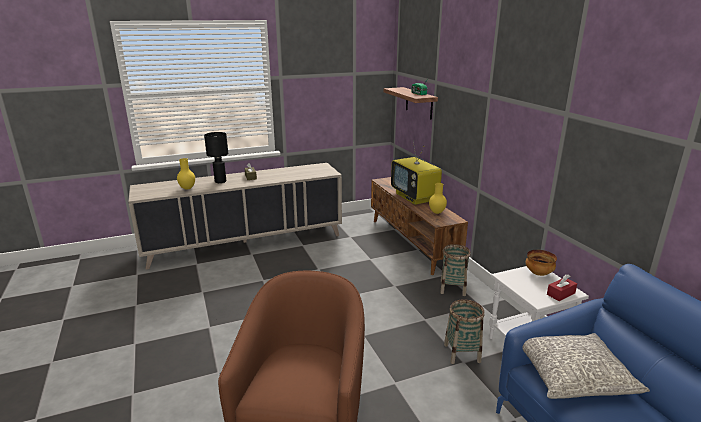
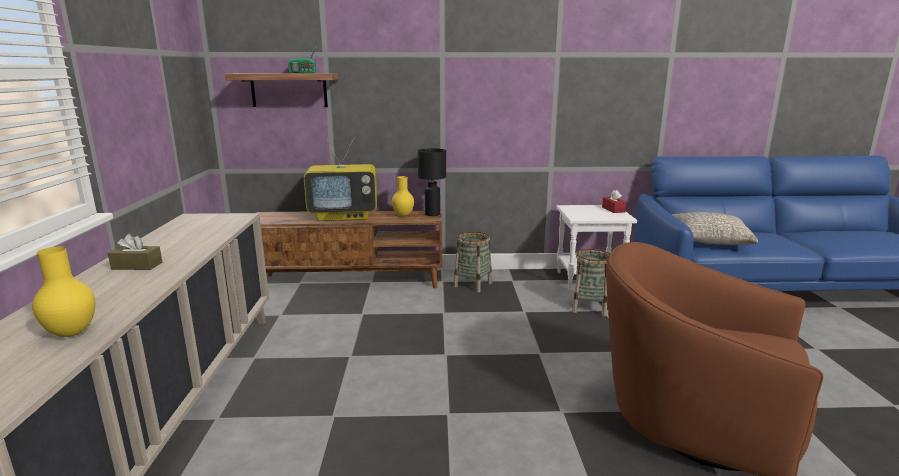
camera: 70 degrees left, 5 degrees down
(220, 181) = (101, 294): black table lamp -> black table lamp (432, 214)
(538, 273) = (576, 208): bowl -> none

